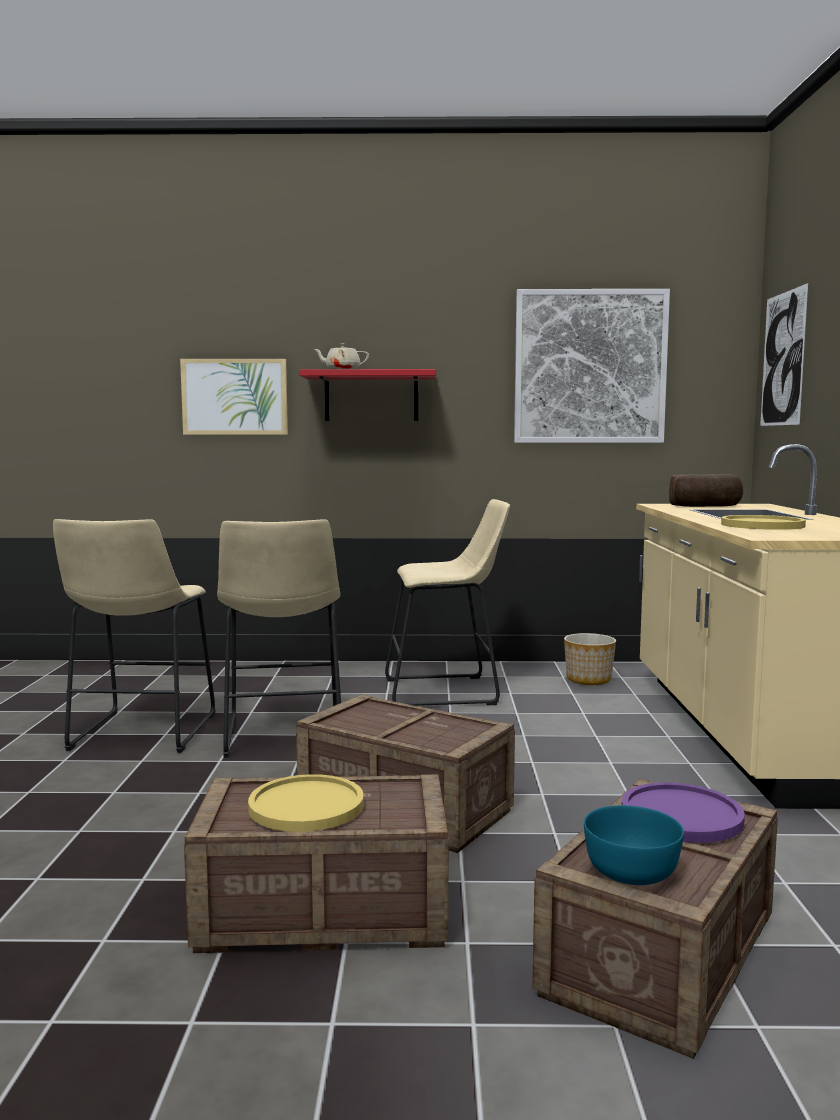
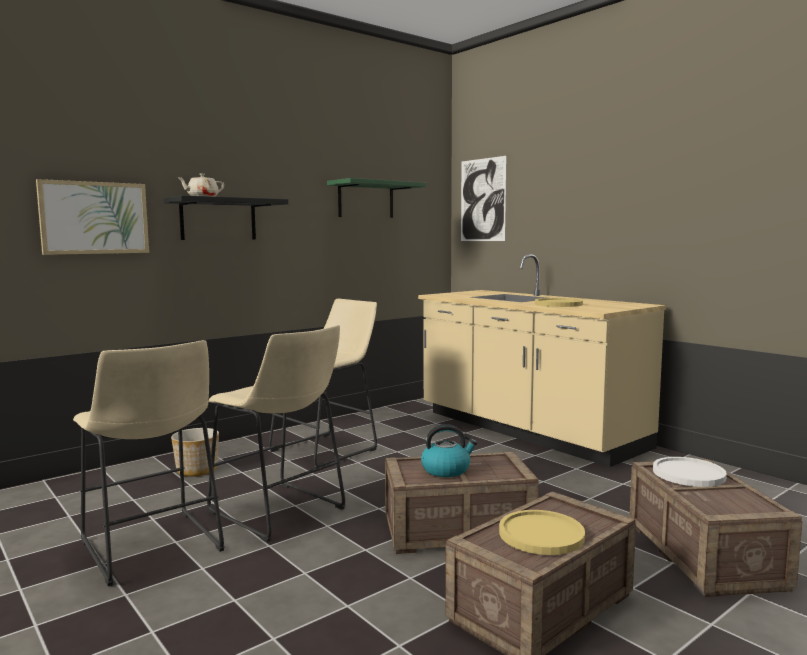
camera: 40 degrees left, 0 degrees up
(371, 397) = (218, 219): red shelf -> black shelf
(387, 721) = (446, 470): none -> kettle
(589, 679) = (396, 420): planter -> planter (197, 470)
(590, 367) = (366, 200): picture -> green shelf
(632, 871) = (736, 506): turquoise bowl -> none
(681, 815) = (688, 473): purple plate -> white plate
(706, 506) = (465, 294): bread -> none

